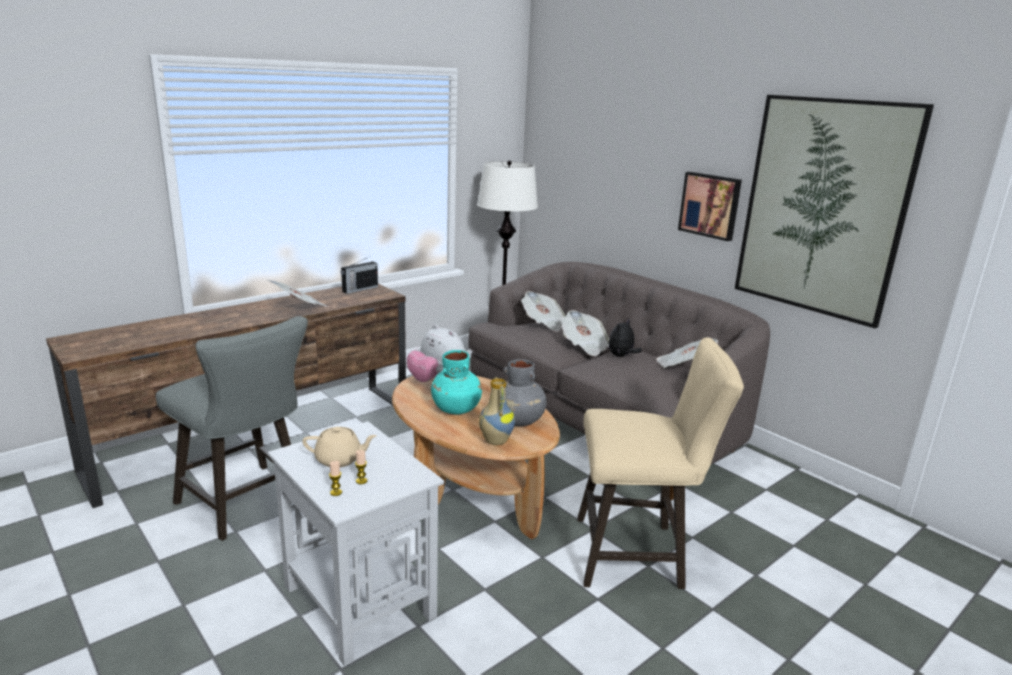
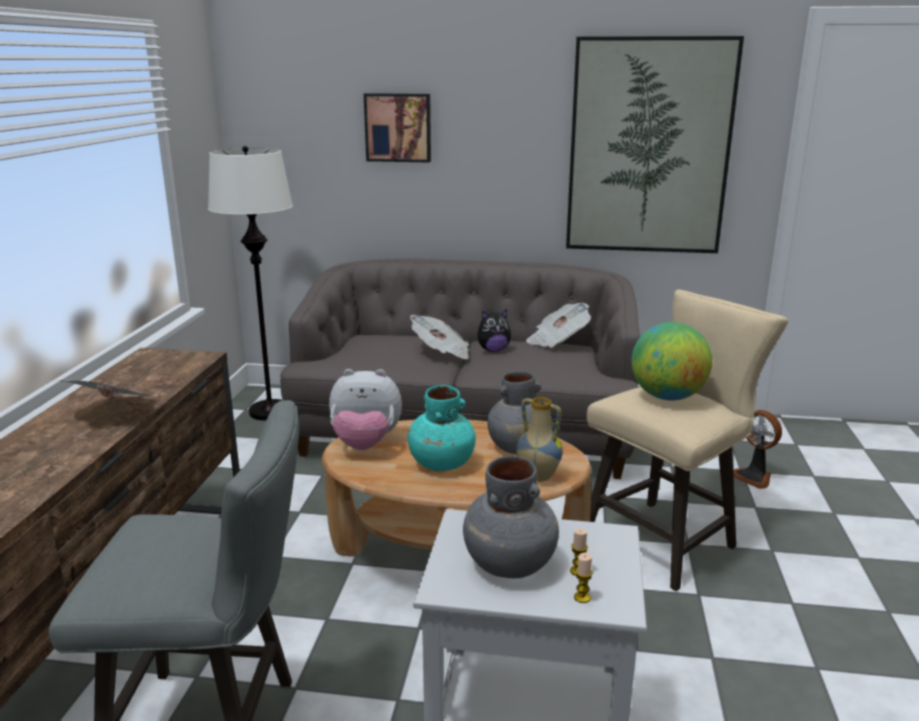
camera: 40 degrees left, 0 degrees up
(339, 459) = (510, 563): beige teapot -> grey vase
(359, 289) = (148, 362): radio -> none
(544, 323) = (366, 343): newspaper -> none
(621, 356) = (493, 350): plush toy -> plush toy turned 105 degrees counterclockwise
(639, 423) = (667, 397): none -> globe
(710, 205) = (520, 164): picture -> picture (398, 127)
(797, 555) = (753, 477): none -> fan

